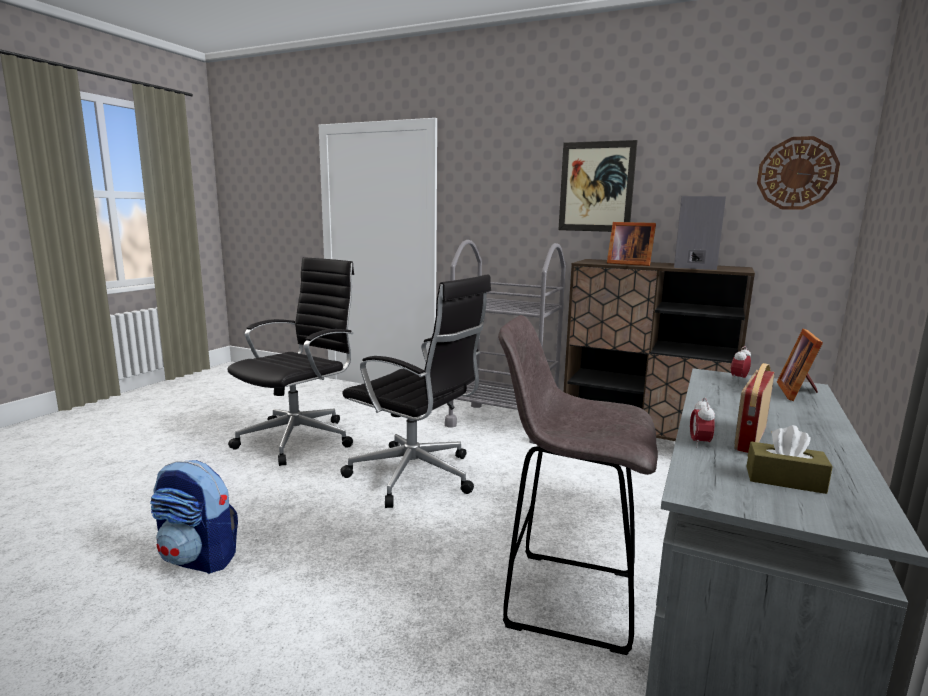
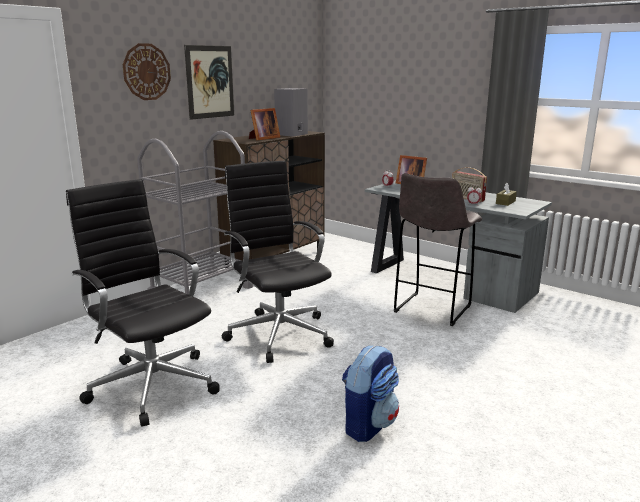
camera: 75 degrees left, 5 degrees up
(416, 476) = (279, 333): black office chair -> black office chair turned 75 degrees counterclockwise
(797, 173) = (301, 71): wall clock -> wall clock (146, 72)

